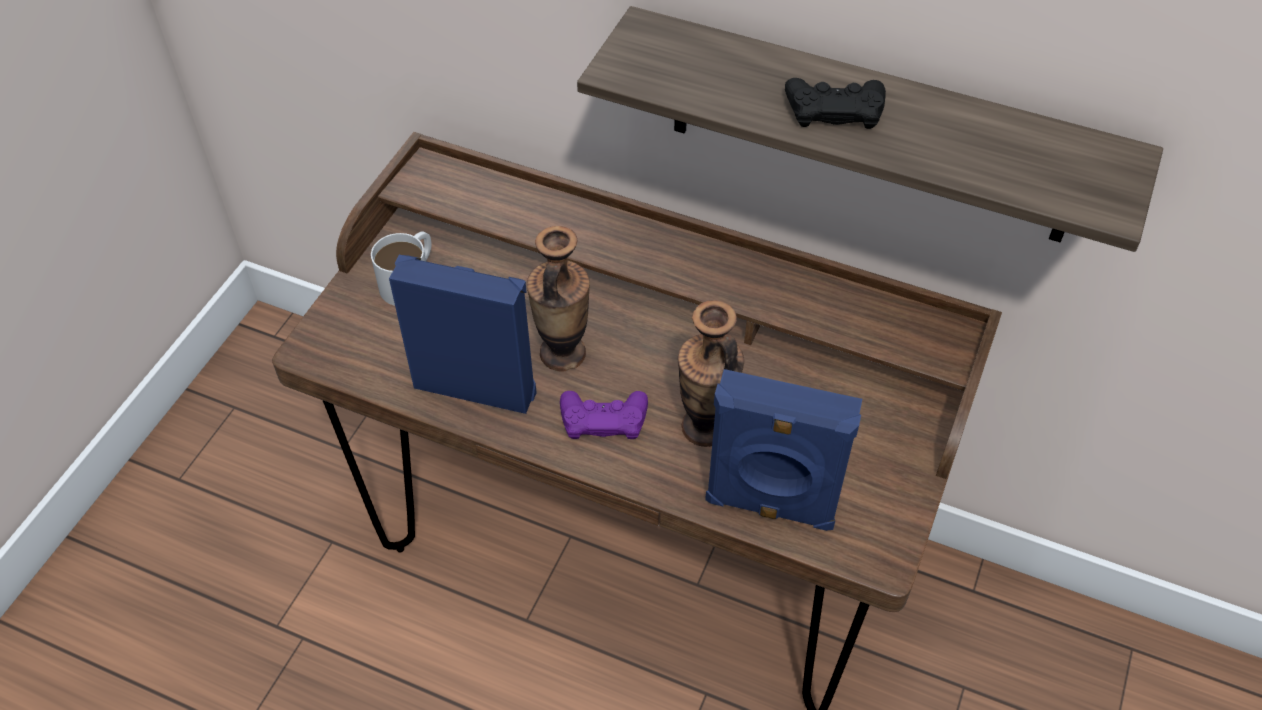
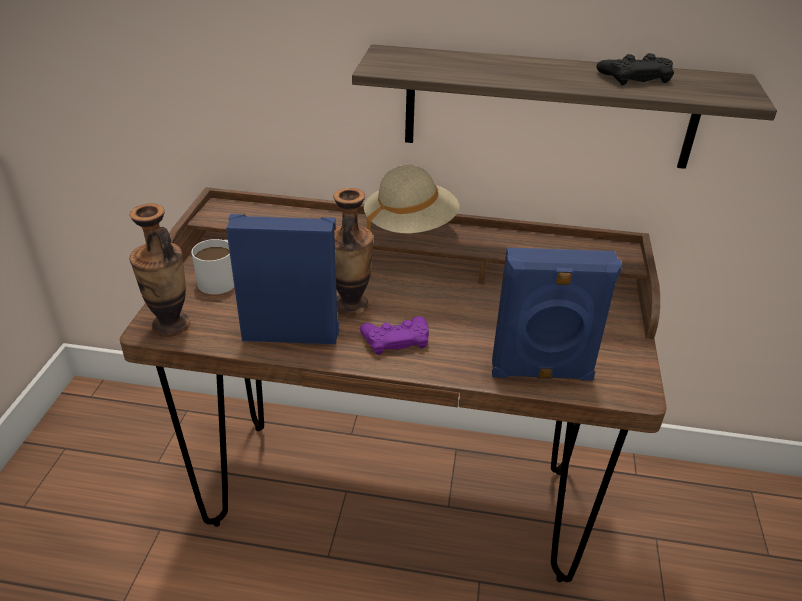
camera: 15 degrees left, 15 degrees down
(668, 245) = (410, 227): none -> beige hat
(705, 427) = (472, 333): vase -> vase (171, 325)
(834, 109) = (537, 73): black game controller -> black game controller (634, 77)

